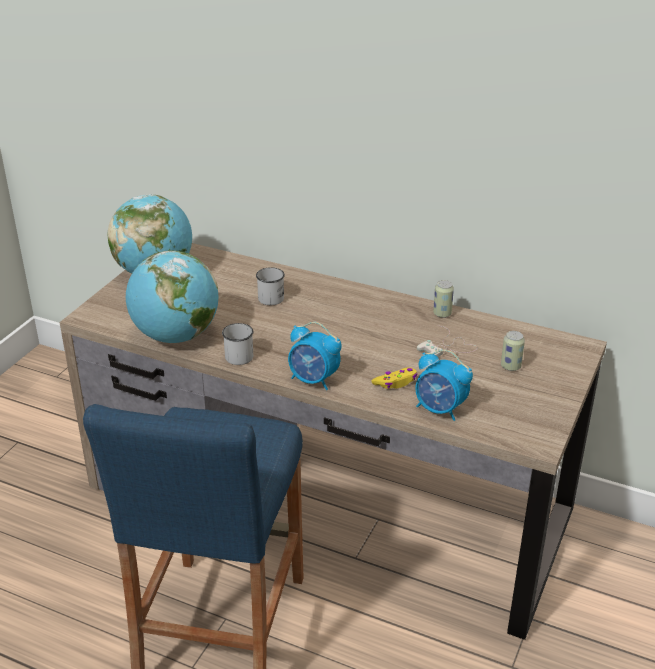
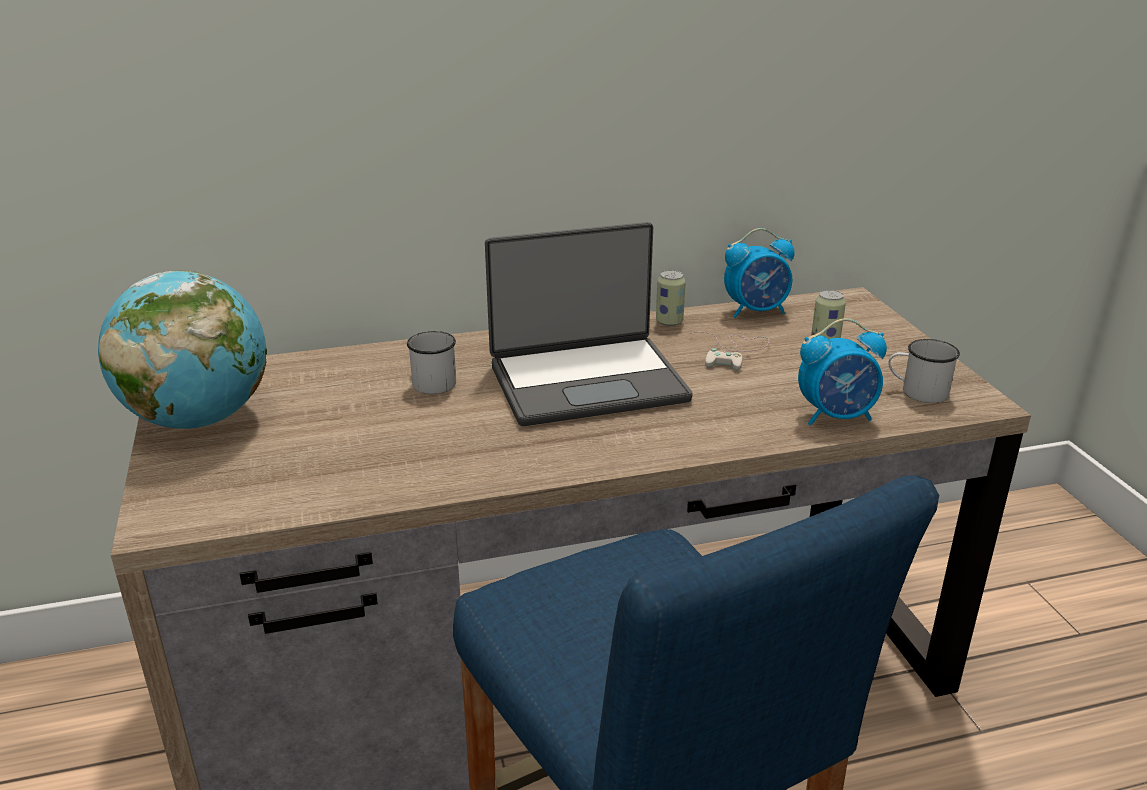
camera: 40 degrees left, 5 degrees down
(176, 336) = (362, 485): globe -> none
(237, 354) = (493, 468): white mug -> white mug (917, 391)
(314, 380) = (646, 452): alarm clock -> alarm clock (756, 311)
(343, 330) = (587, 381): none -> laptop
(396, 382) = (743, 410): yellow game controller -> none

